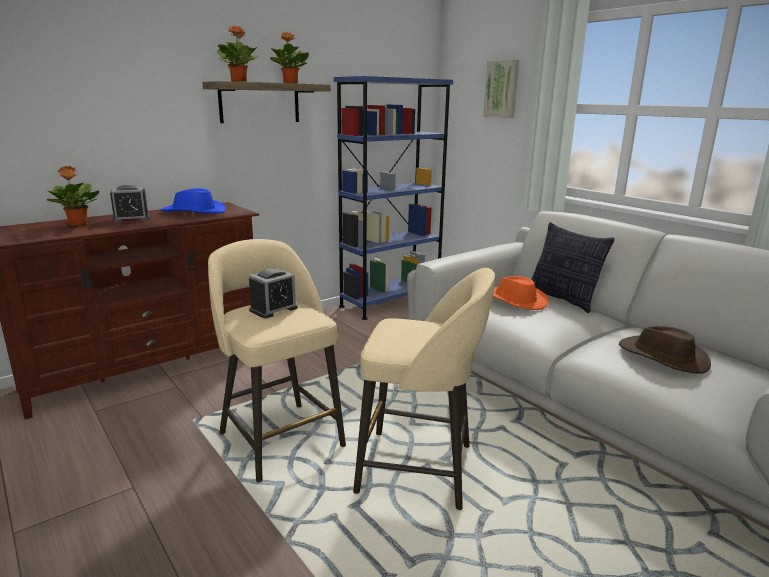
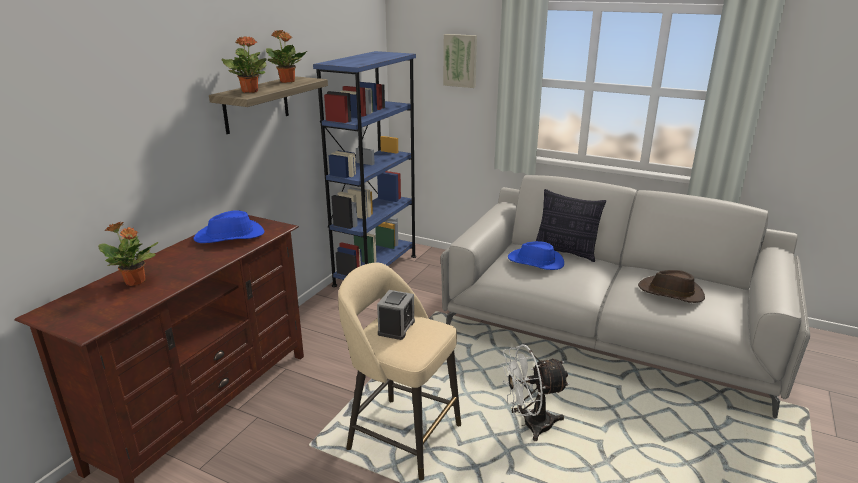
camera: 25 degrees left, 5 degrees up
(131, 219) = (181, 260): alarm clock -> none
(419, 469) = (530, 425): beige stool -> white fan
(514, 300) = (535, 262): orange hat -> blue hat

